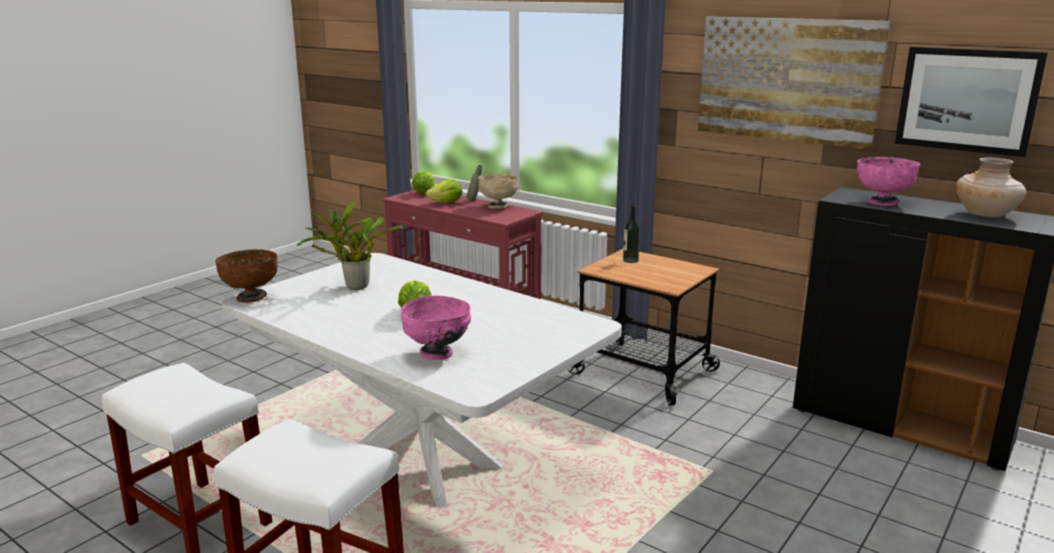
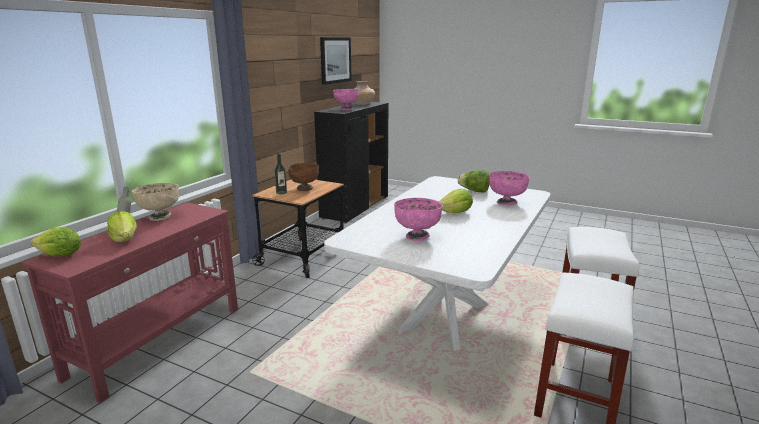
camera: 100 degrees left, 0 degrees up
(251, 297) = (468, 269): brown bowl -> brown bowl (304, 189)
(353, 286) = (417, 236): potted plant -> pink bowl
(512, 341) = (474, 191): none -> lettuce
(786, 80) = (285, 59): picture -> none

